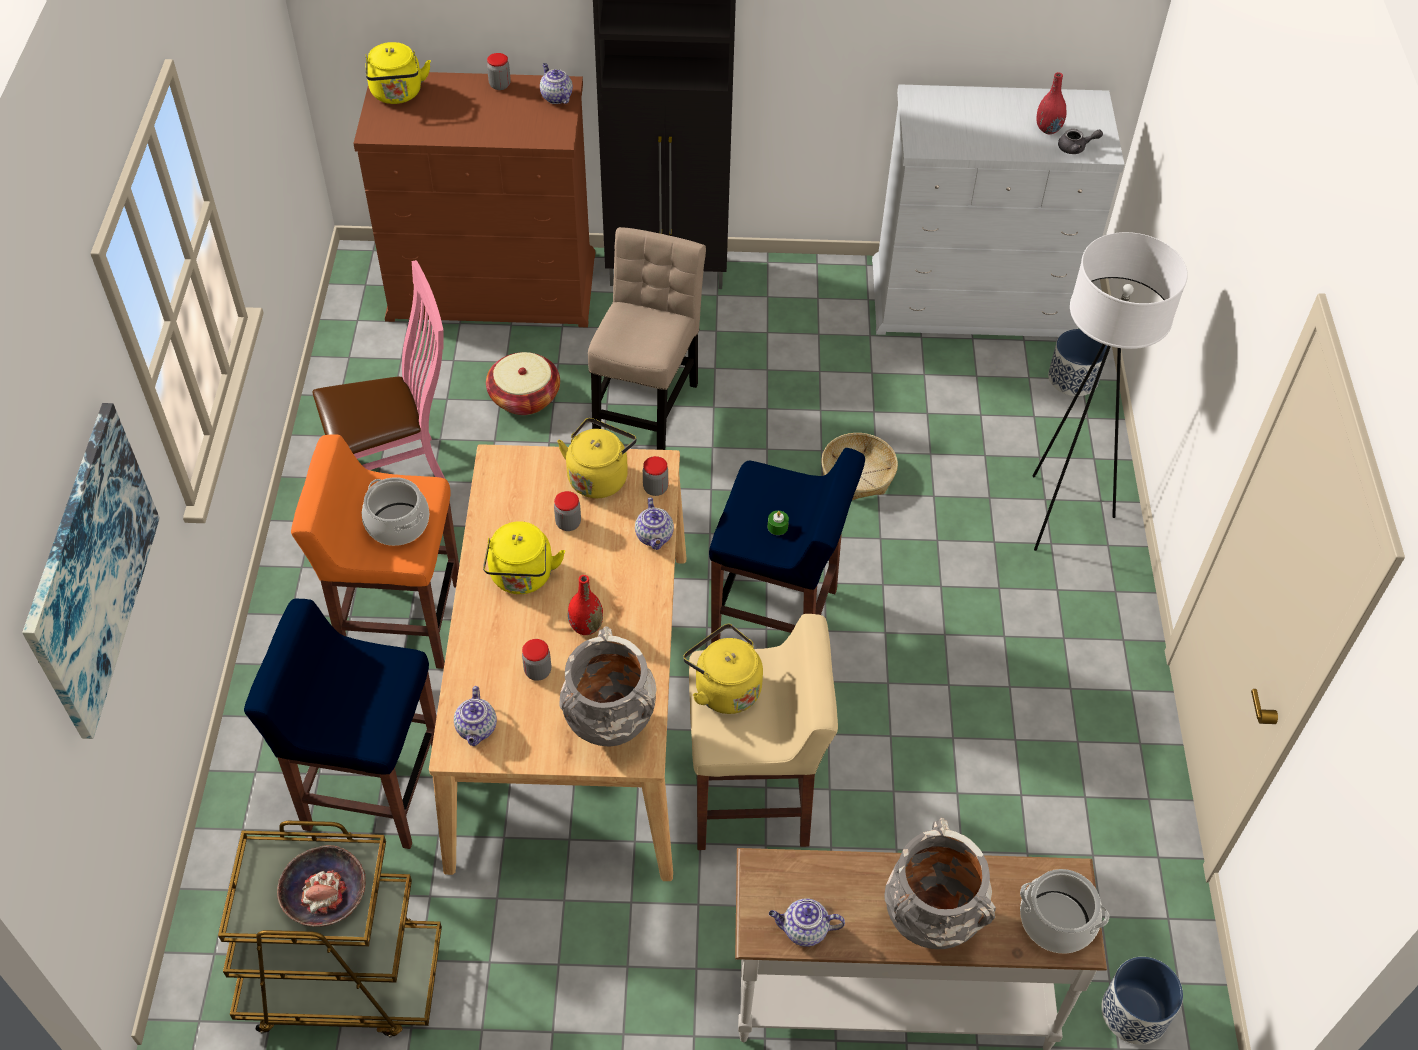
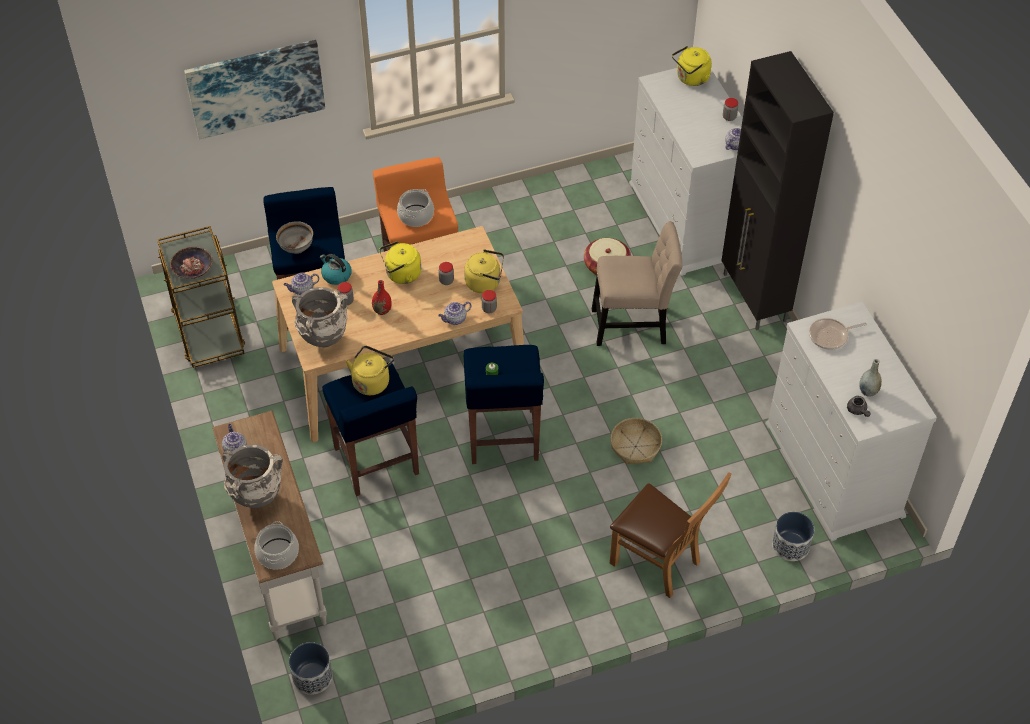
camera: 70 degrees right, 0 degrees up
(367, 714) = (297, 249): none -> grey bowl
(398, 471) = (520, 233): pink chair -> none
(471, 669) = (336, 275): none -> kettle
(493, 286) = (687, 220): brown dresser -> white dresser
(753, 798) = (376, 462): beige stool -> blue stool
(944, 128) = (830, 336): none -> frying pan
(1048, 129) = (868, 391): red vase -> grey vase
(1059, 514) = (660, 564): white floor lamp -> brown chair

